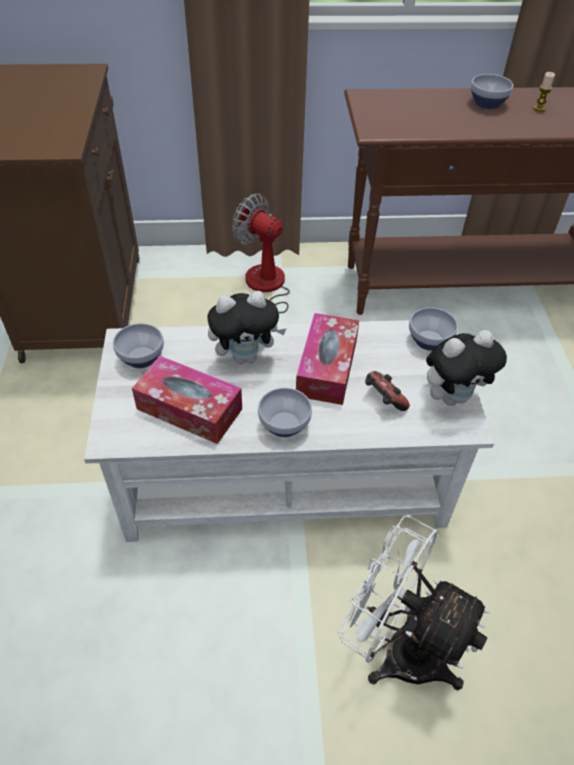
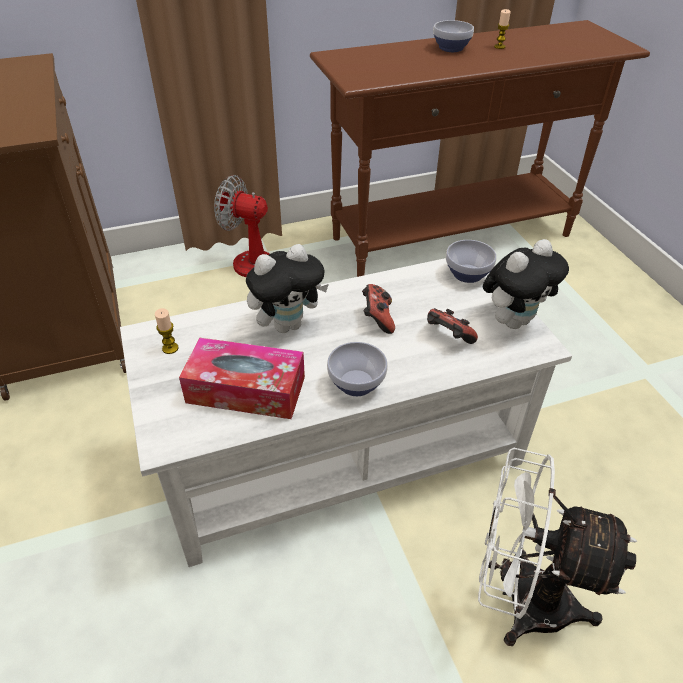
camera: 15 degrees left, 5 degrees down
(140, 357) = (170, 348): bowl -> candle
(327, 368) = (377, 318): tissue box -> game controller

